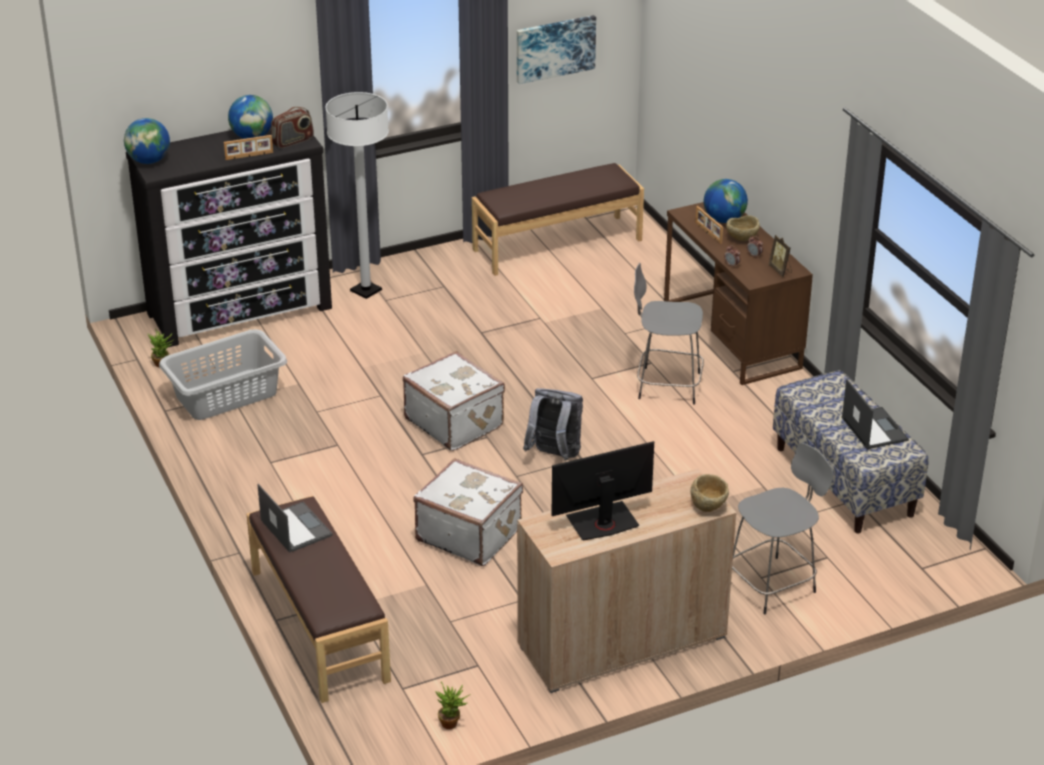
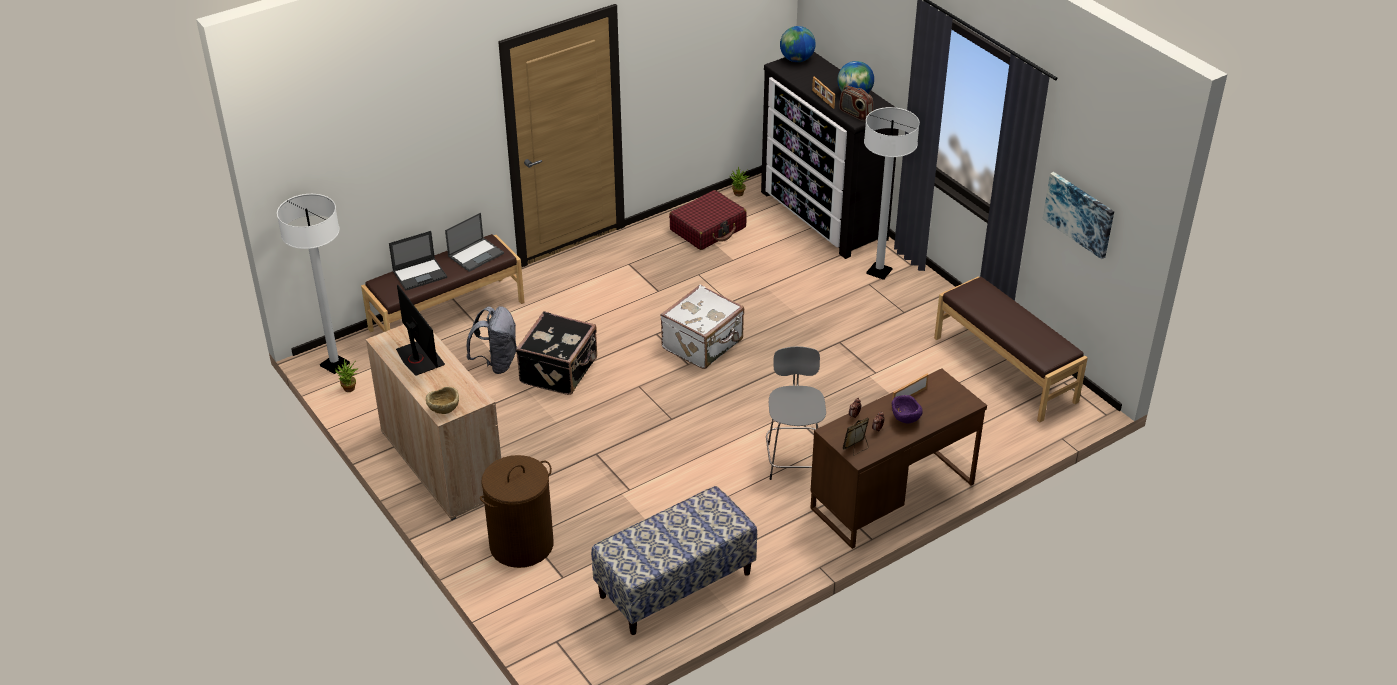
camera: 80 degrees right, 5 degrees up
(225, 394) = (708, 229): grey laundry basket -> red suitcase
(391, 738) = (335, 365): none -> white floor lamp
(469, 534) = (560, 371): white suitcase -> black suitcase
(554, 456) = (671, 403): grey backpack -> grey backpack (496, 363)
(724, 220) = (938, 405): globe -> none
(742, 239) = (905, 419): beige bowl -> purple bowl
(773, 584) = (521, 545): grey stool -> brown laundry basket
(873, 428) = (663, 551): laptop -> laptop (420, 274)

